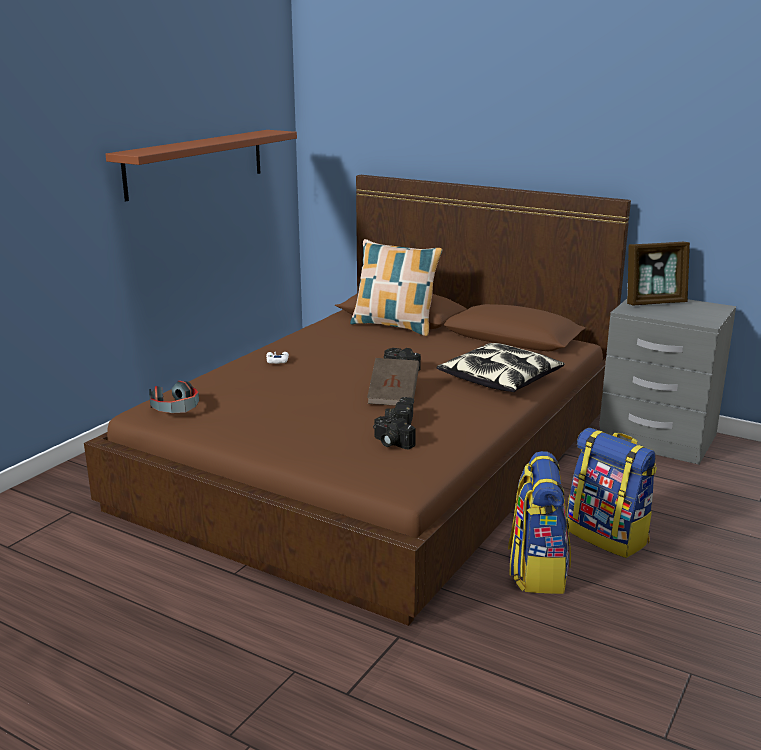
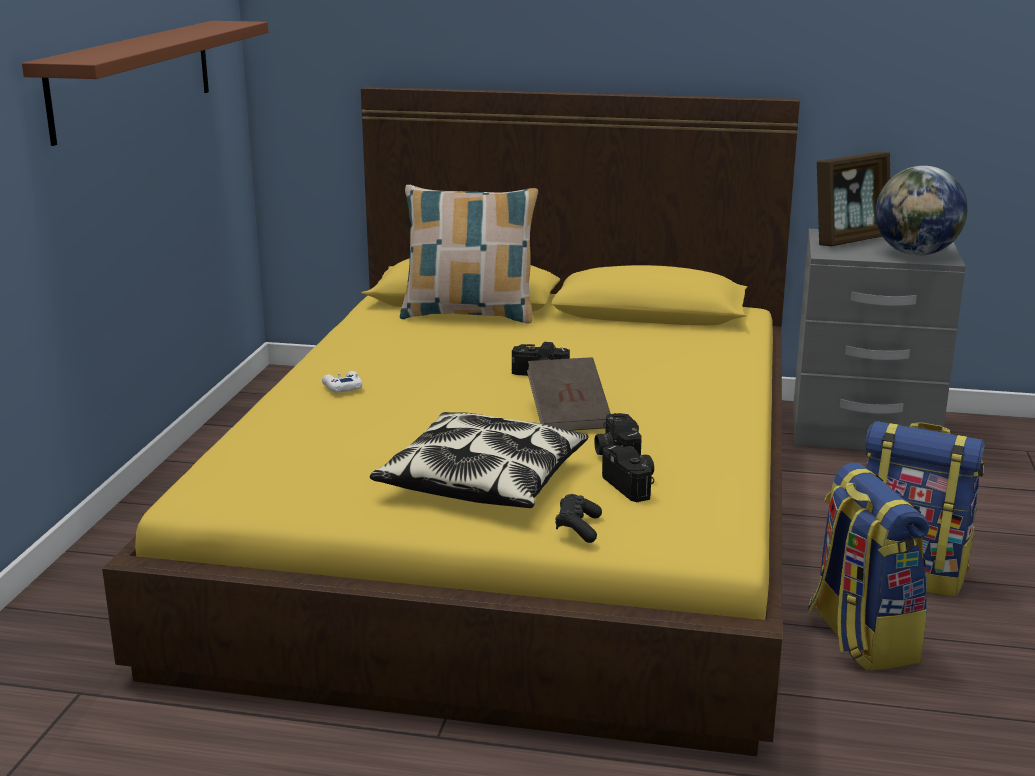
camera: 20 degrees left, 0 degrees up
(176, 408) = (251, 484): headphones -> none
(331, 462) = (578, 528): none -> black game controller
(382, 455) = (519, 512): brown bed -> yellow bed
(391, 443) = (633, 485): camera -> camera turned 135 degrees counterclockwise
(500, 379) = (691, 372): pillow -> pillow (483, 480)
(691, 316) = (916, 254): none -> globe

